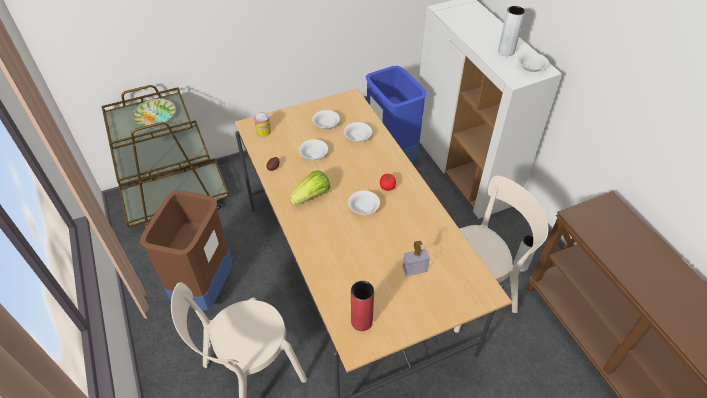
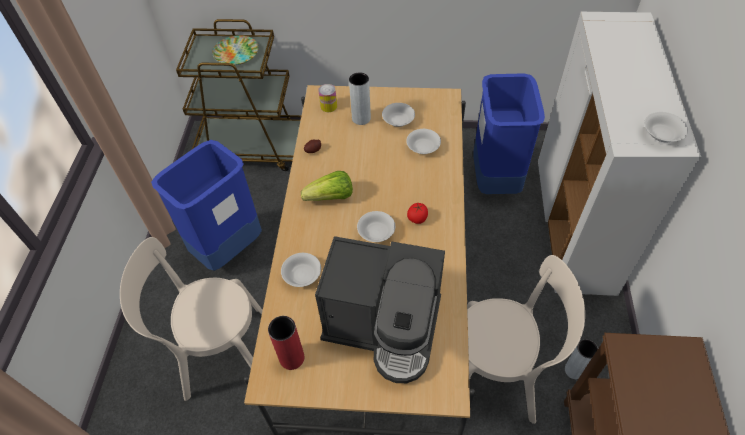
camera: 30 degrees right, 5 degrees up
(205, 289) = (228, 248): brown trash can -> blue trash can
(313, 155) = (362, 151): white bowl -> white bowl (302, 275)
(415, 269) = (384, 326): soap dispenser -> coffee machine
(506, 51) = (643, 102): grey vase -> grey vase (361, 118)

